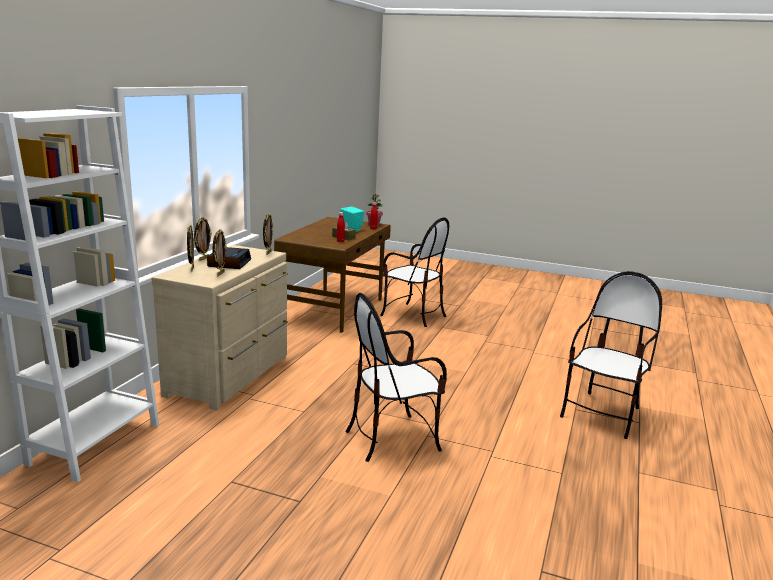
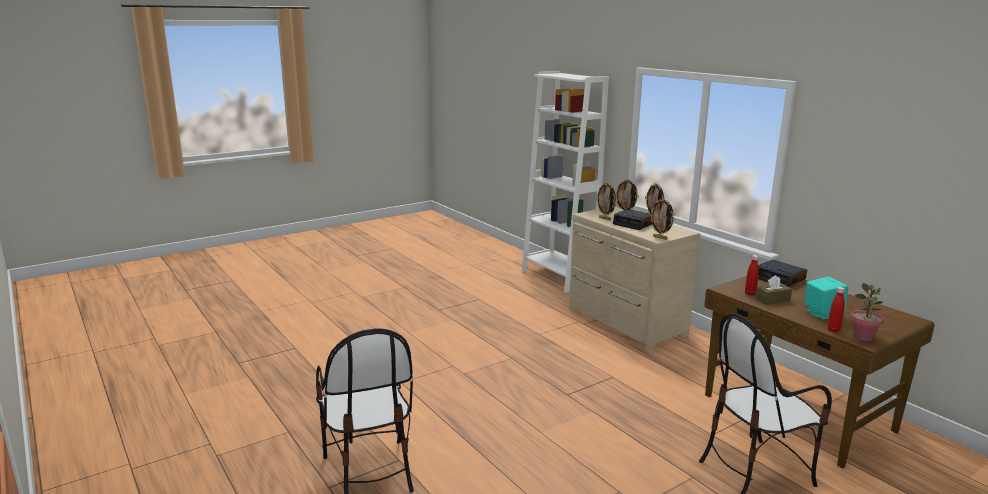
camera: 125 degrees right, 0 degrees up
(297, 236) = (780, 279): none -> alarm clock
(392, 438) = (465, 352): chair -> none

